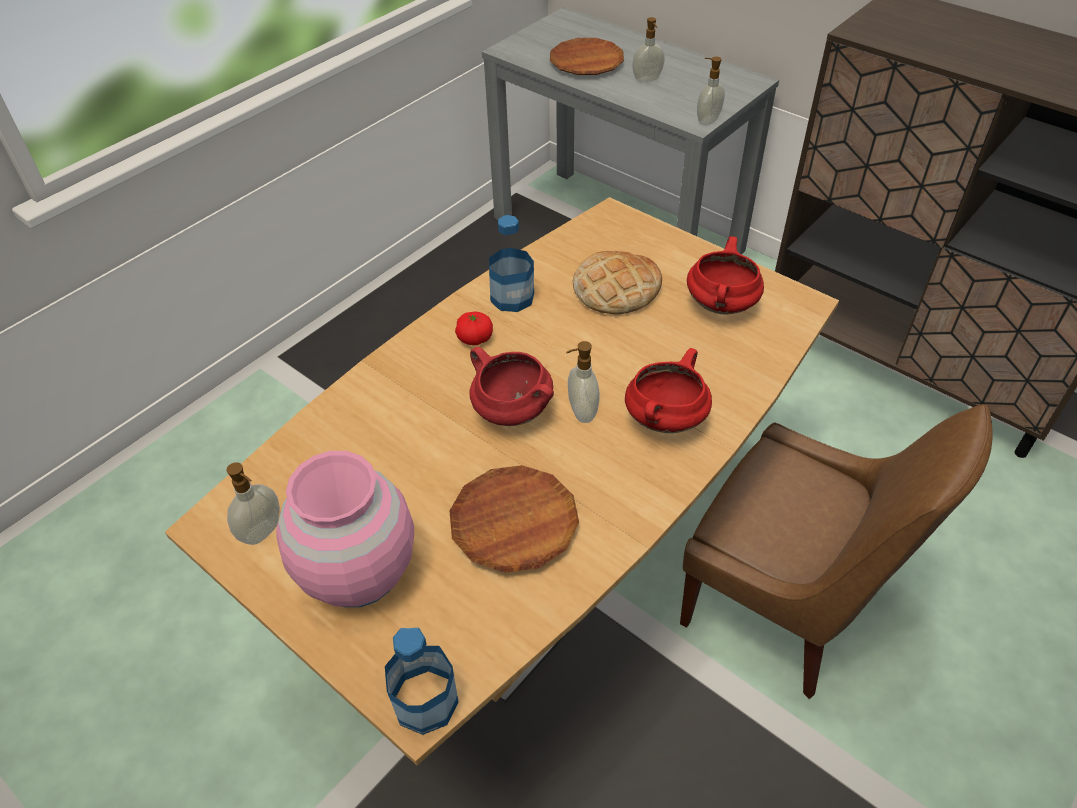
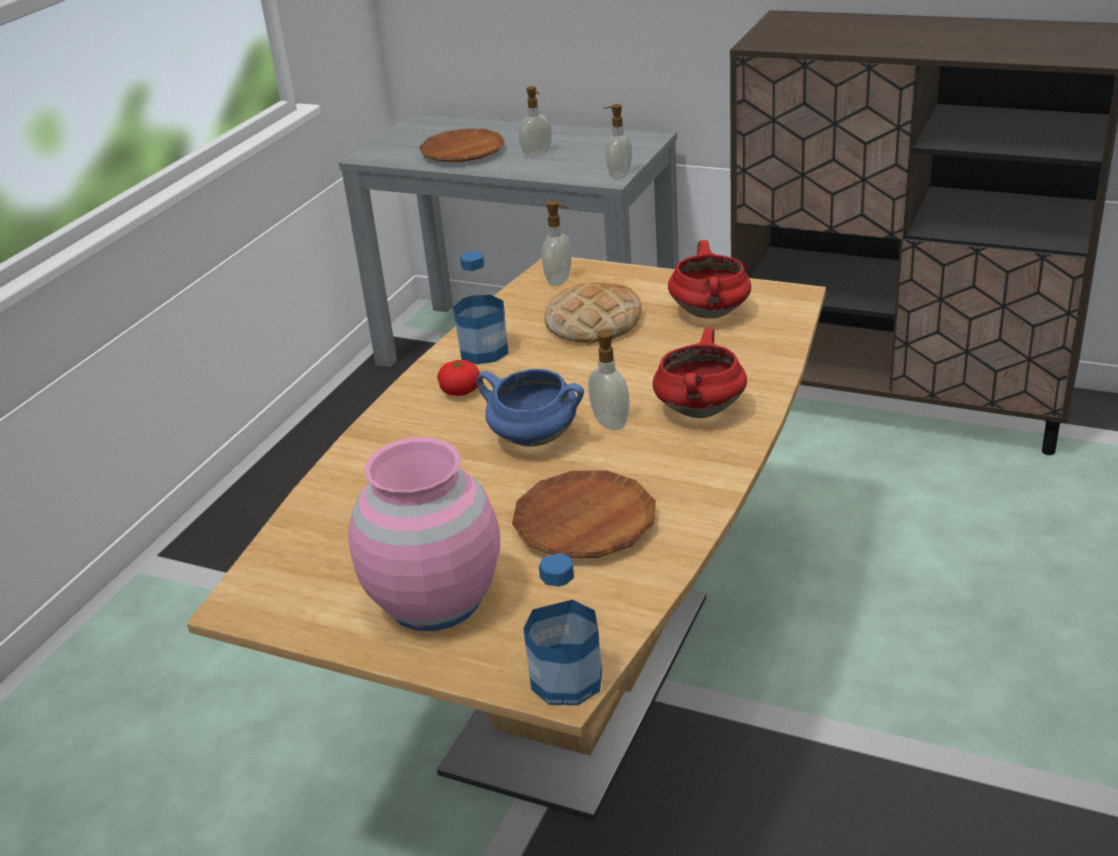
camera: 15 degrees left, 15 degrees down
(263, 532) = (306, 595): soap dispenser -> soap dispenser (560, 280)
(510, 411) = (532, 439): red cooking pot -> blue cooking pot
(785, 606) = (869, 645): brown chair -> none

